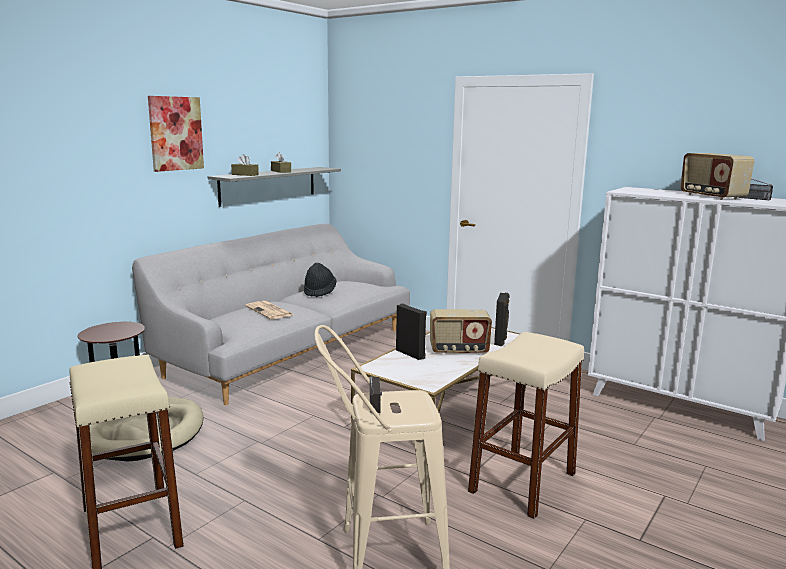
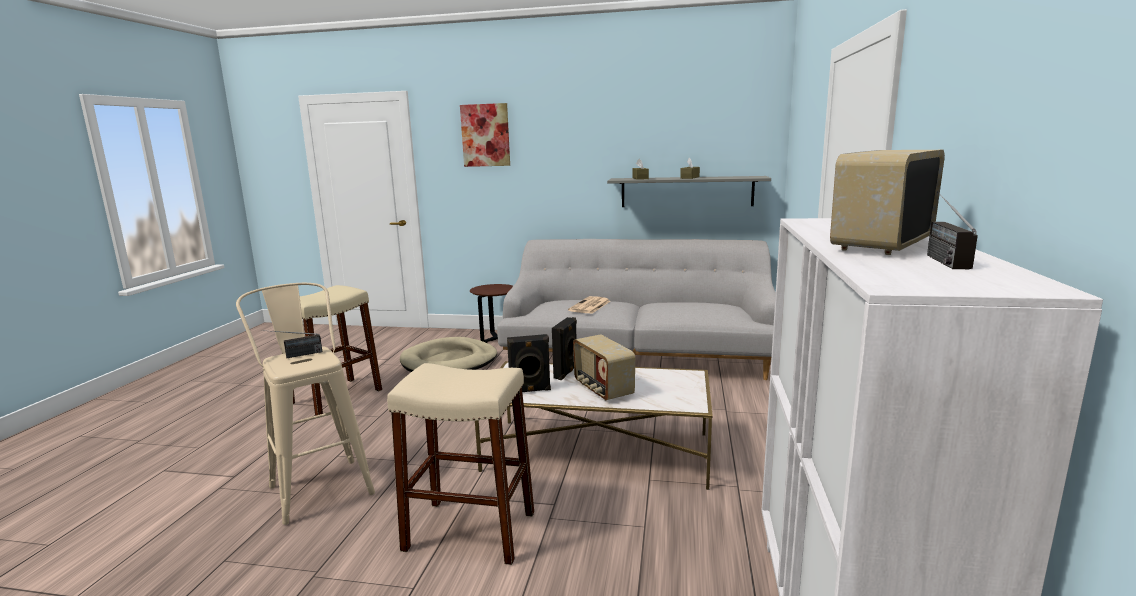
camera: 65 degrees right, 0 degrees up
(175, 133) = (580, 139): picture -> picture (485, 135)
(319, 292) = (670, 305): black hat -> none
(501, 340) = (667, 402): black speaker -> black speaker (530, 390)

